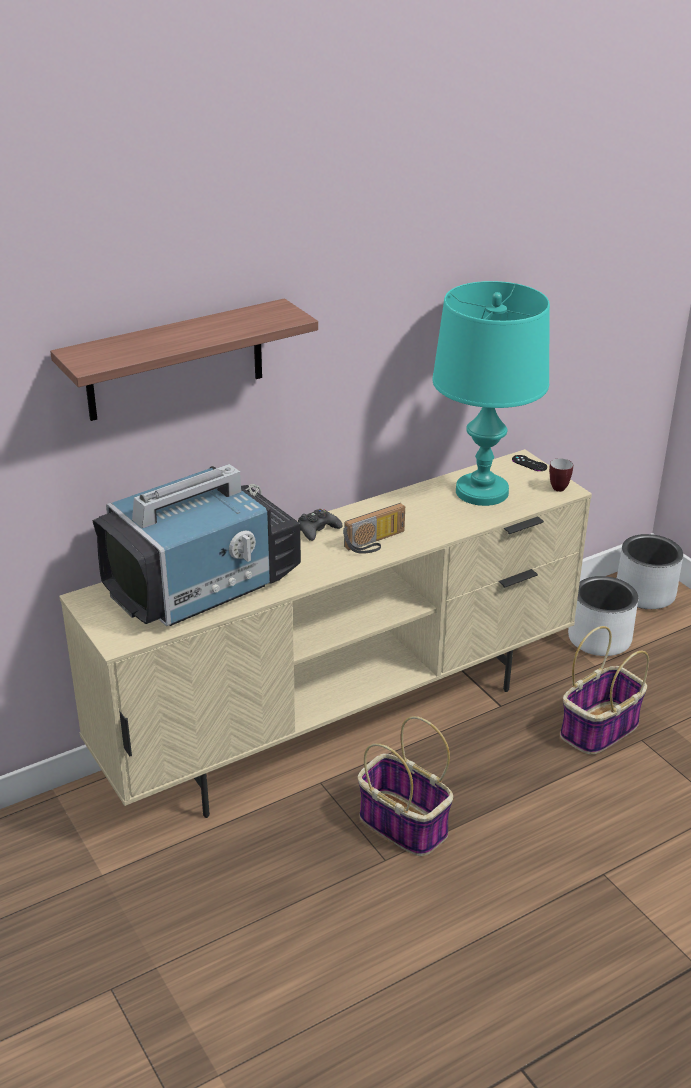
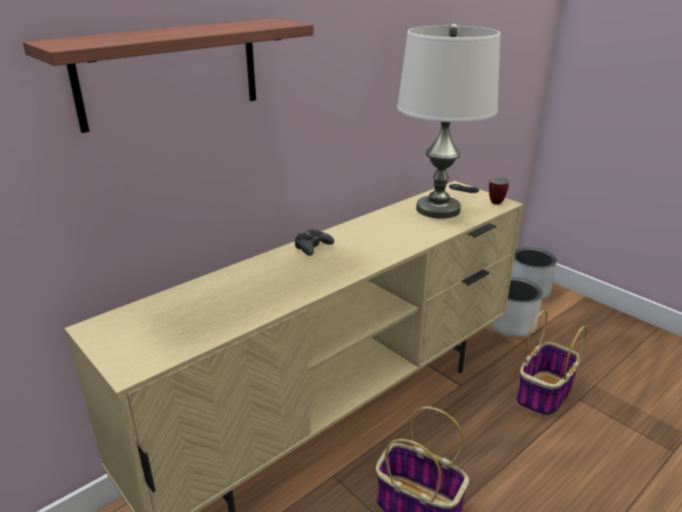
camera: 10 degrees left, 5 degrees down
(204, 584) = (216, 302): television -> none
(376, 543) = (368, 252): radio -> none
(481, 491) = (437, 209): turquoise table lamp -> white table lamp

